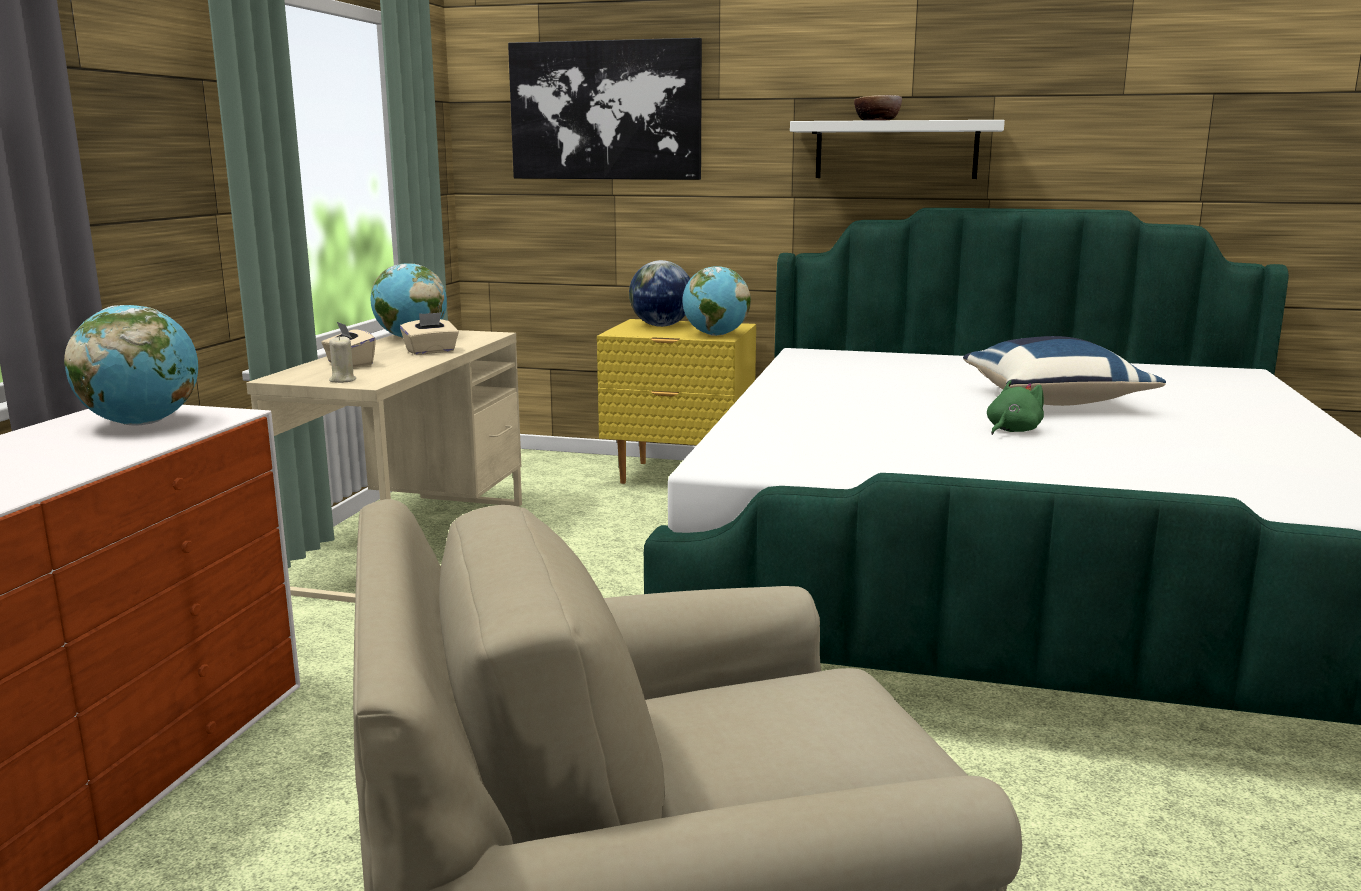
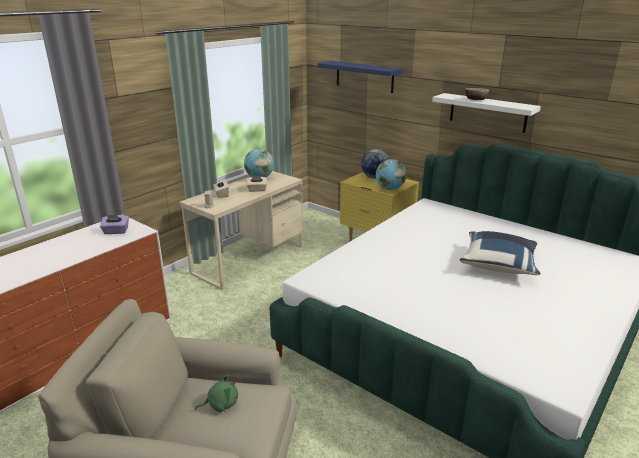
camera: 25 degrees right, 10 degrees up
(141, 423) = (116, 231): globe -> purple tissue box
(605, 111) = (364, 76): picture -> blue shelf
(1011, 430) = (450, 283): green plush toy -> green plush toy (220, 404)

